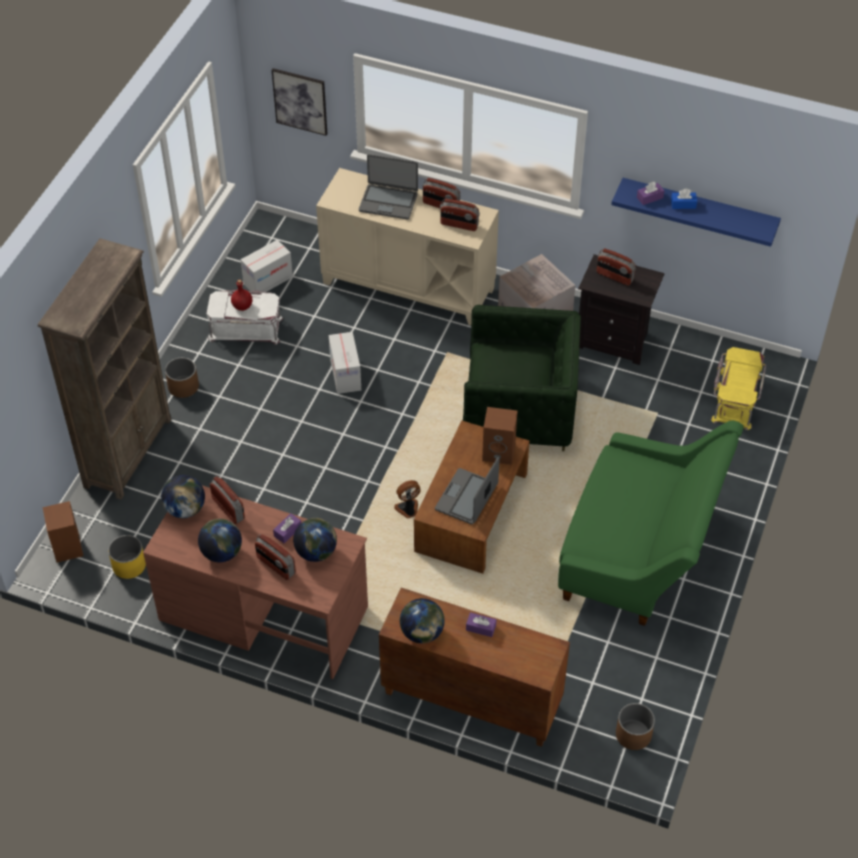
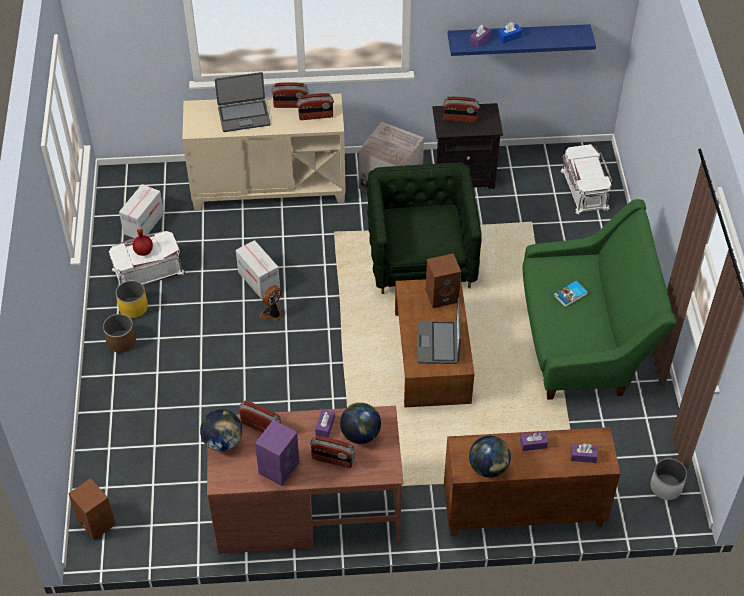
camera: 25 degrees left, 0 degrees up
(128, 452) = (104, 416): brown bookcase -> none
(129, 566) = (163, 516): yellow planter -> yellow planter (133, 308)
(222, 553) = (279, 467): globe -> purple speaker
(300, 101) = (132, 50): picture -> none
(408, 509) = (378, 374): fan -> fan (272, 313)
(519, 410) = (421, 259): green armchair -> green armchair turned 75 degrees counterclockwise
(523, 659) = (583, 456): none -> purple tissue box
(629, 499) = (571, 295): none -> book
(633, 735) = (665, 487): brown planter -> white planter
(735, 398) = (583, 189): yellow storage box -> white storage box

